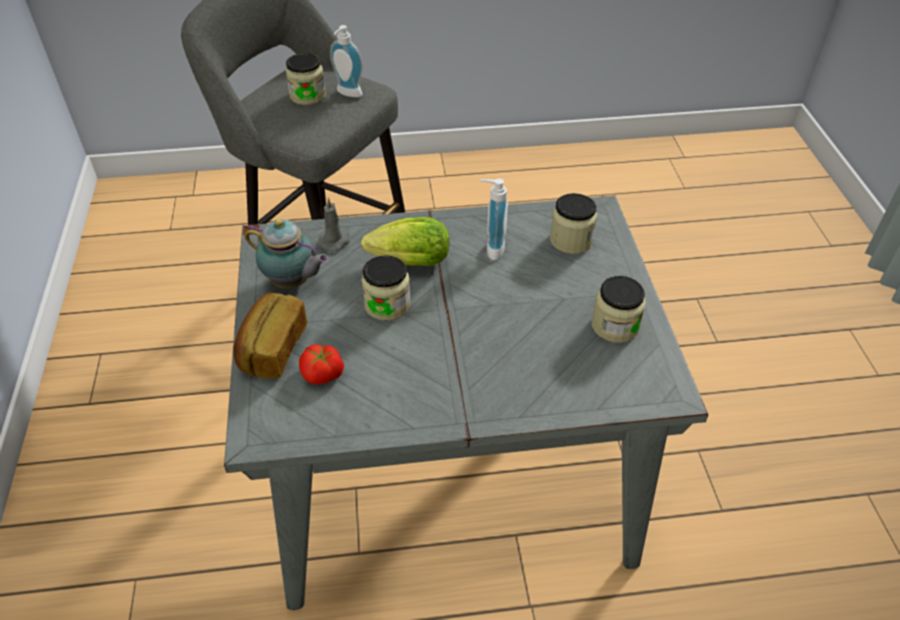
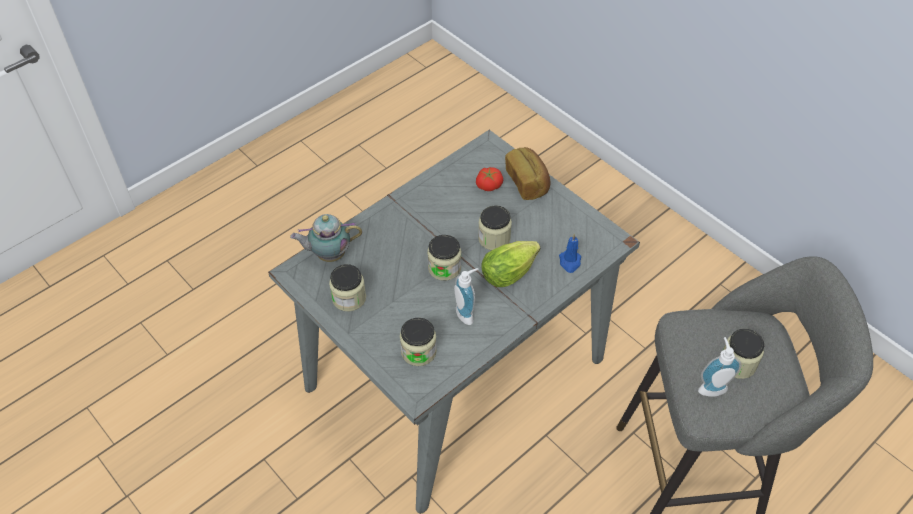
camera: 145 degrees right, 5 degrees up
(293, 283) = (561, 222): teapot -> teapot (329, 255)
(335, 241) = (570, 262): grey candle -> blue candle
(475, 302) = (444, 268): none -> jar

